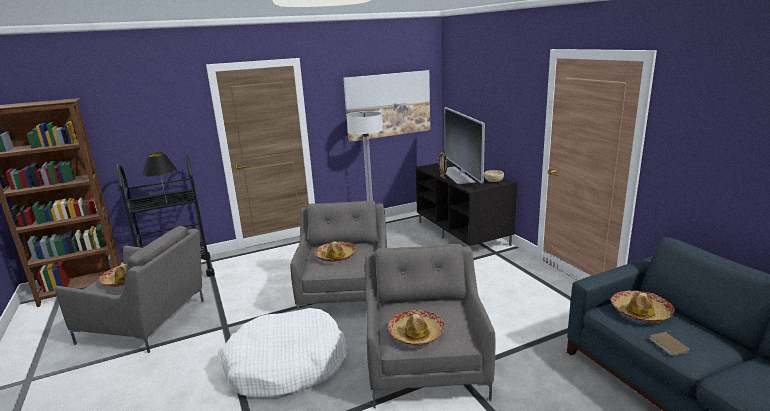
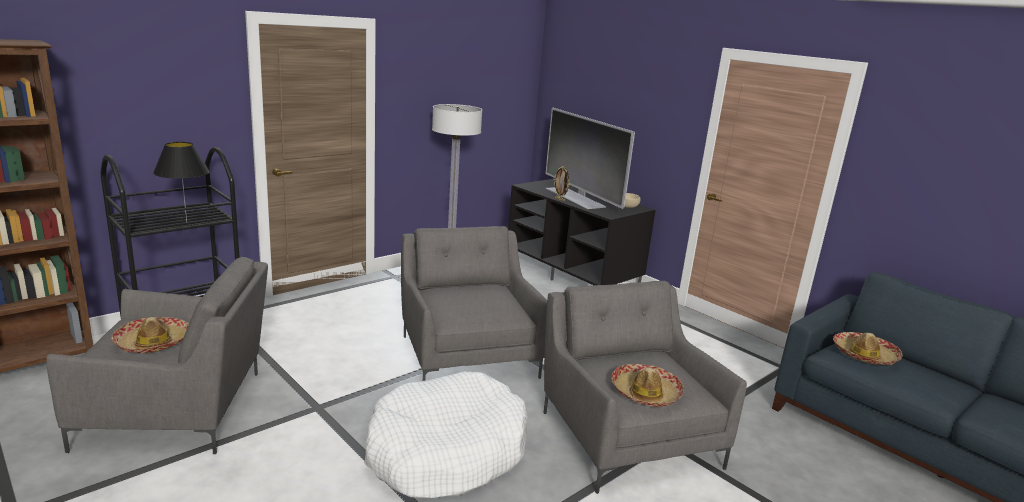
camera: 20 degrees left, 0 degrees up
(335, 256) = (467, 302): hat -> none
(388, 105) = (477, 98): picture -> none
(669, 345) = (914, 387): brown book -> none

